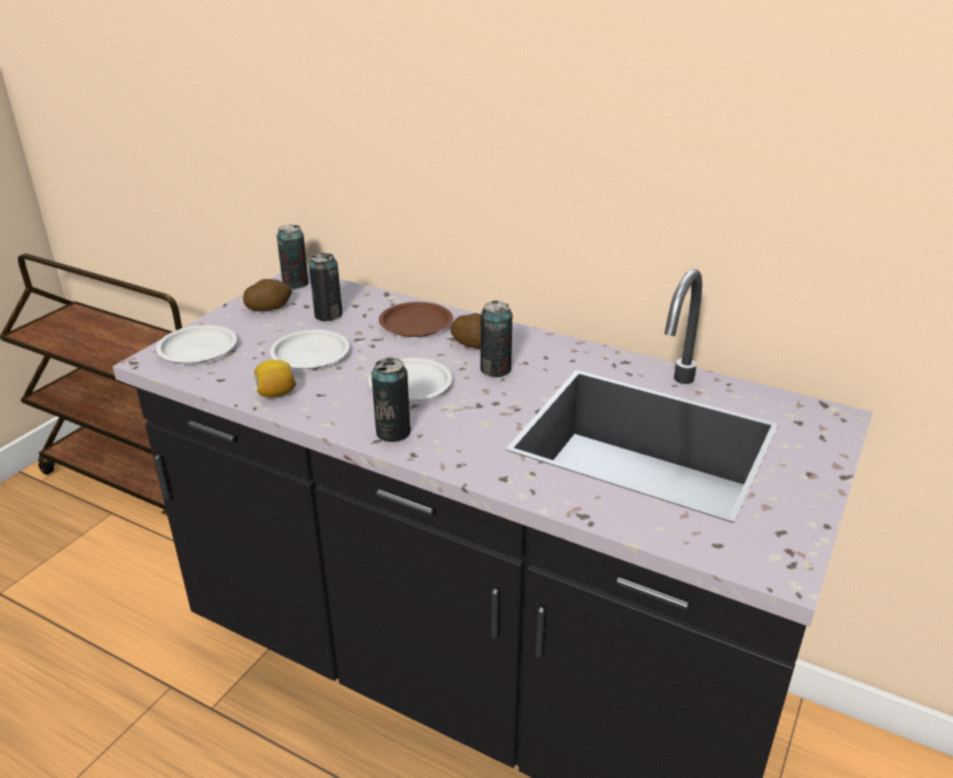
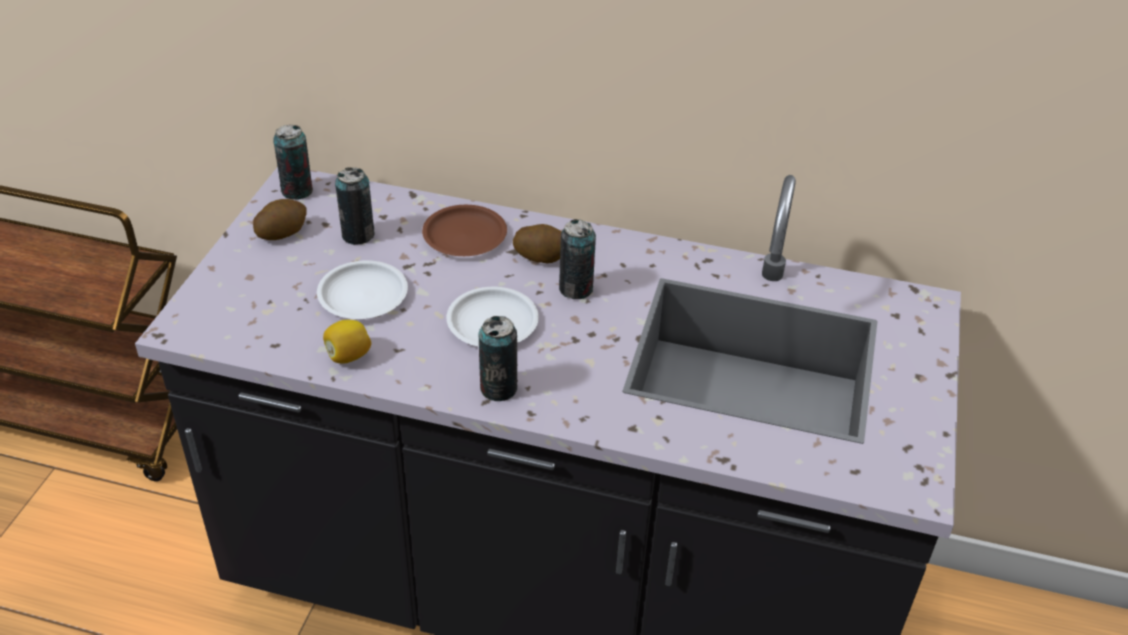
camera: 15 degrees left, 10 degrees up
(197, 349) = (226, 305): white plate -> none

